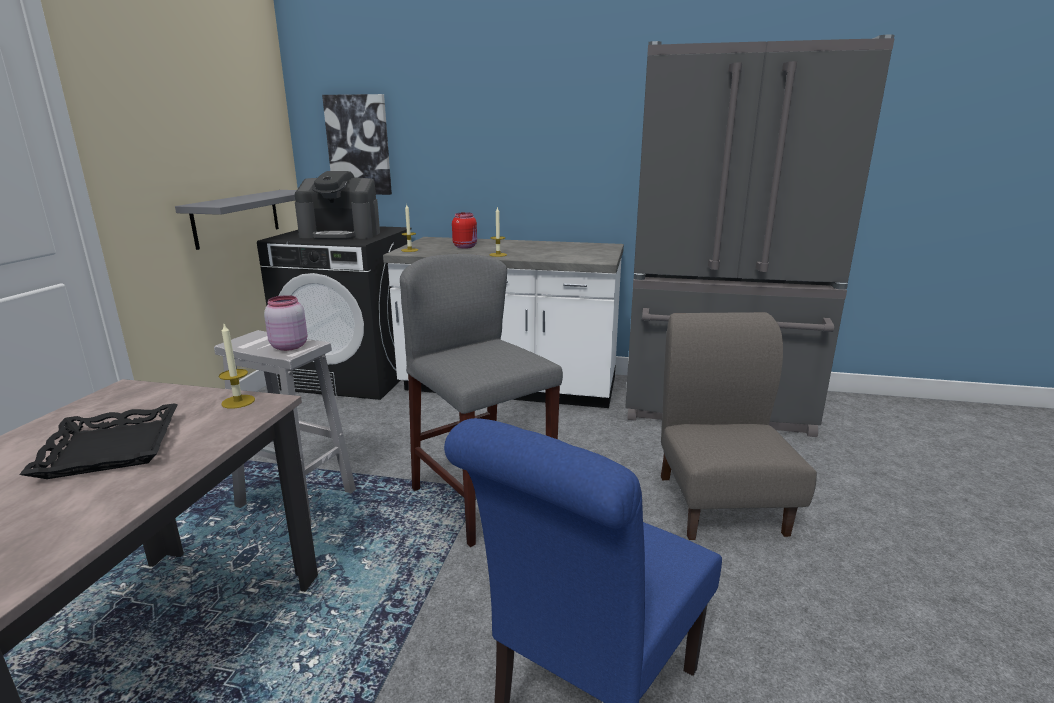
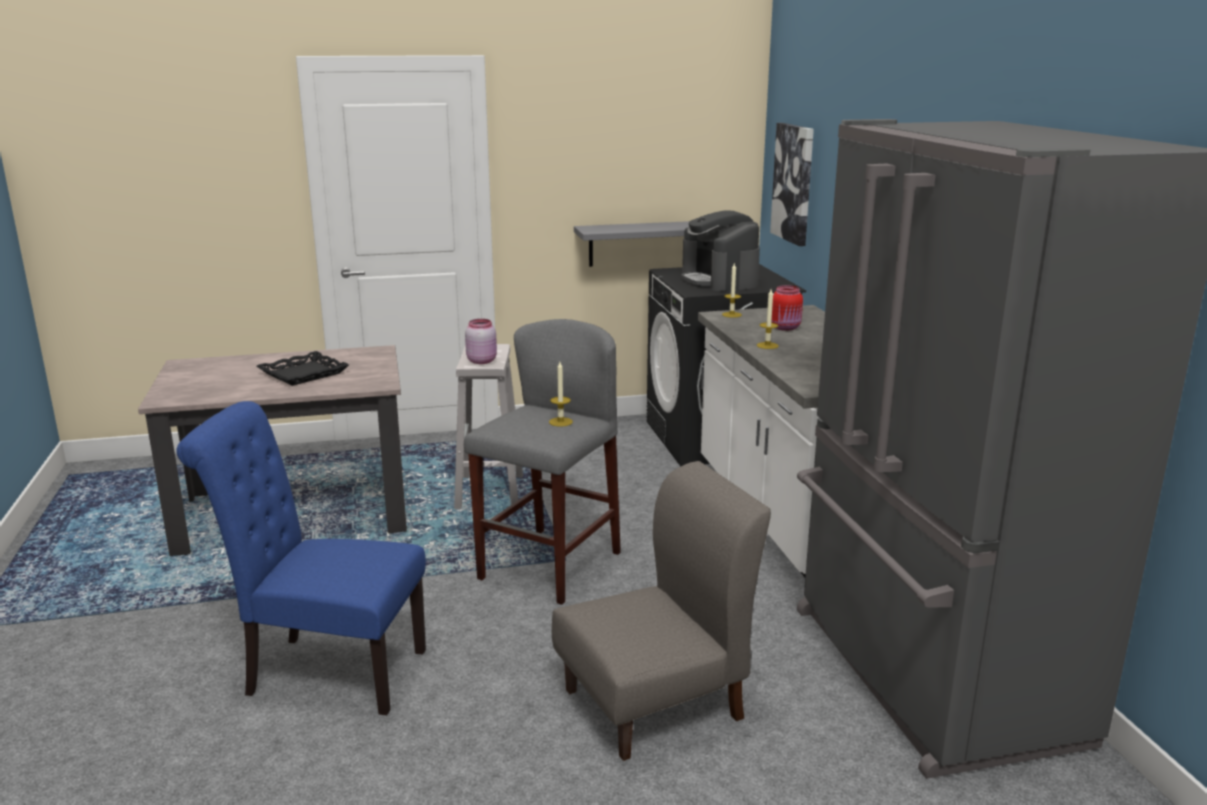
camera: 65 degrees right, 0 degrees up
(238, 401) = (379, 378): candle -> candle (560, 422)

